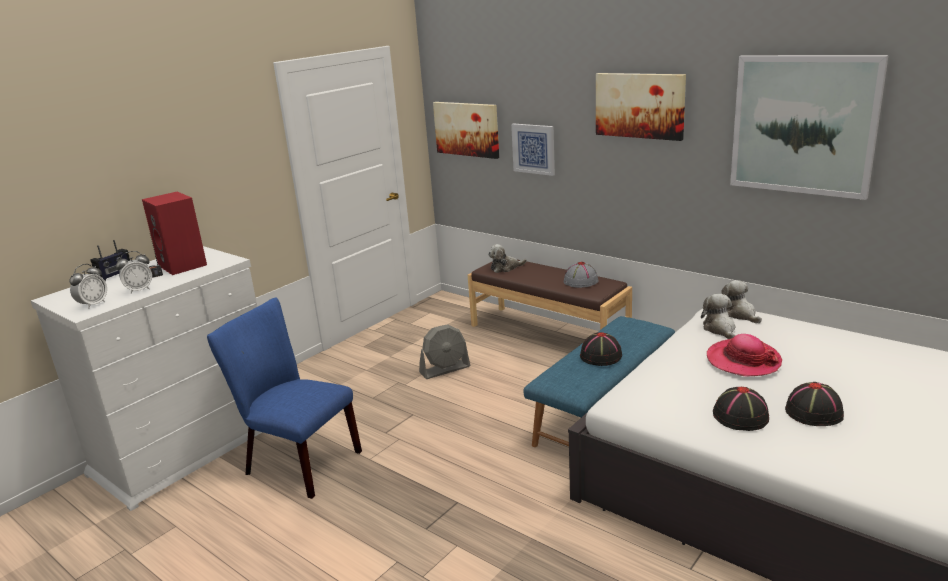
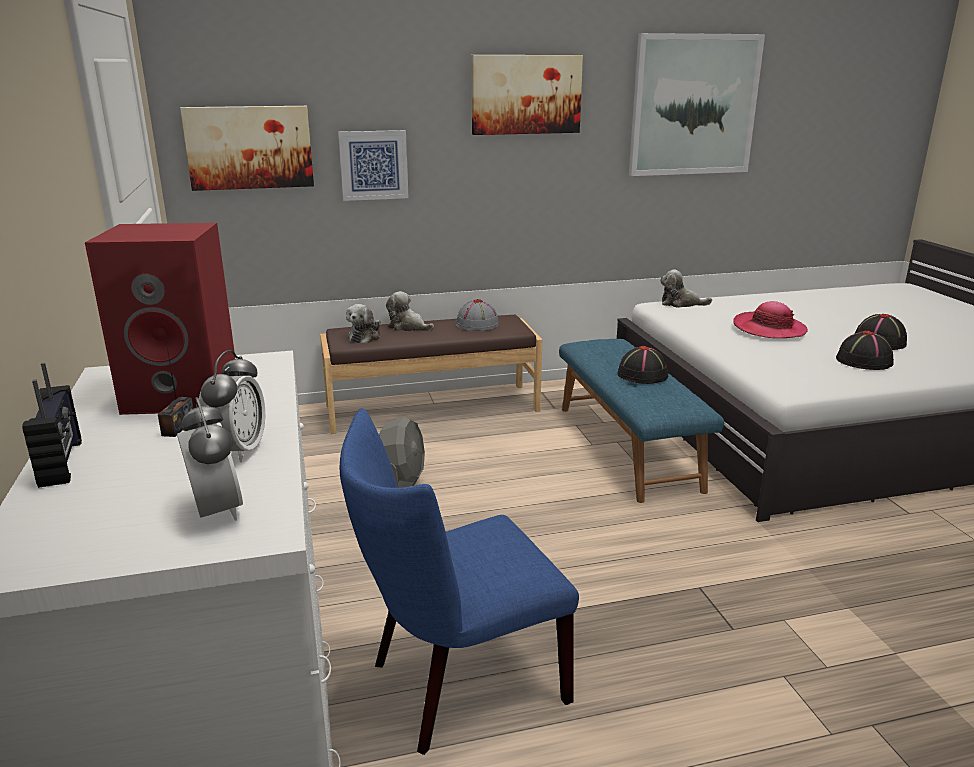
camera: 55 degrees left, 0 degrees up
(720, 329) = (698, 316): plush toy -> plush toy (408, 327)

